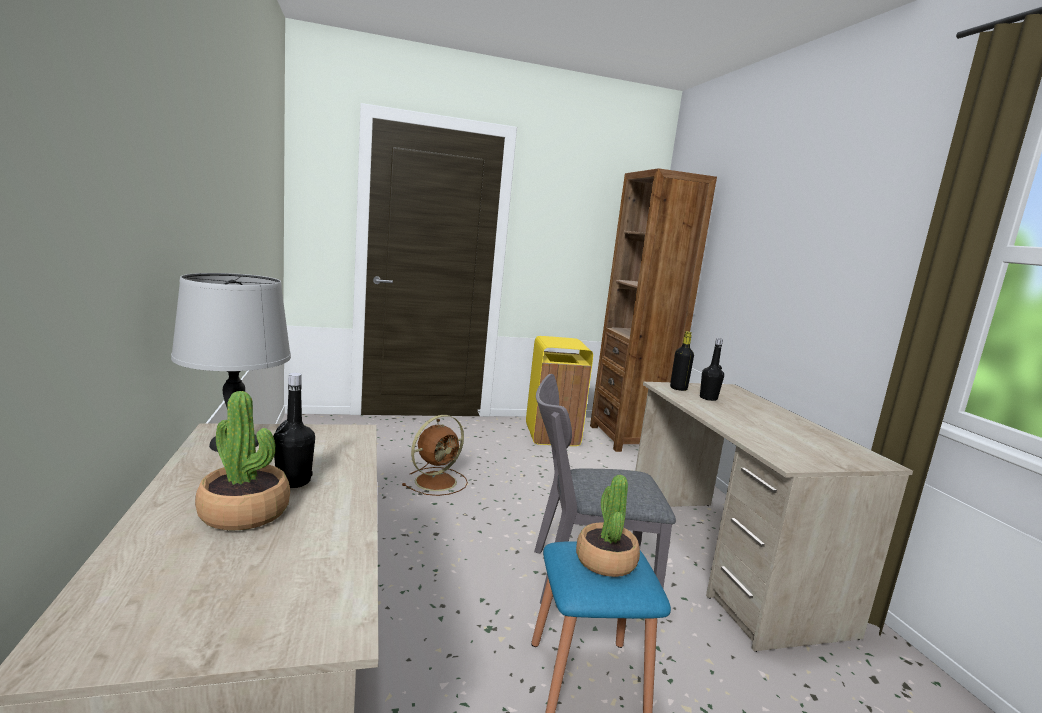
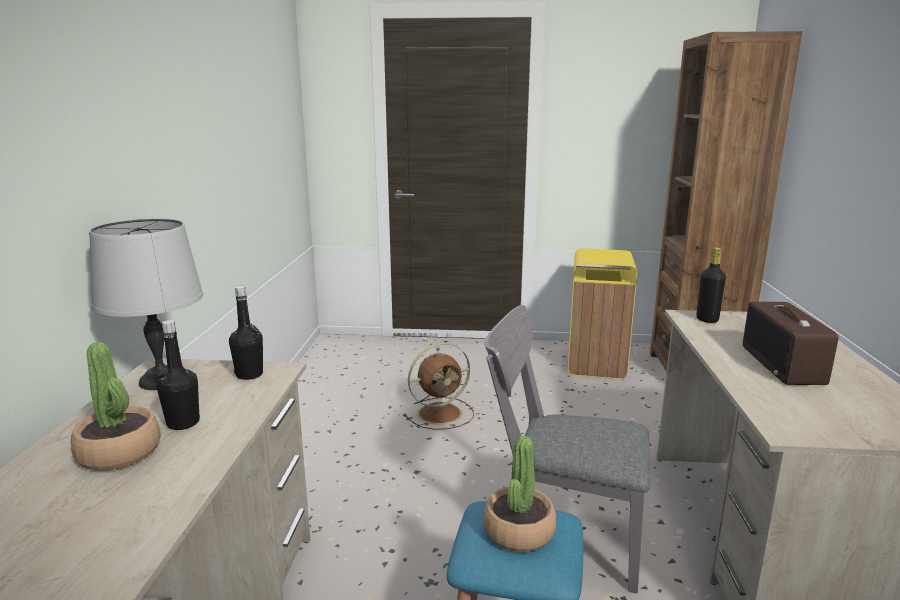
camera: 20 degrees right, 5 degrees up
(708, 398) = (740, 333): black bottle -> black bottle (249, 374)
(752, 419) = (783, 365): none -> radio

